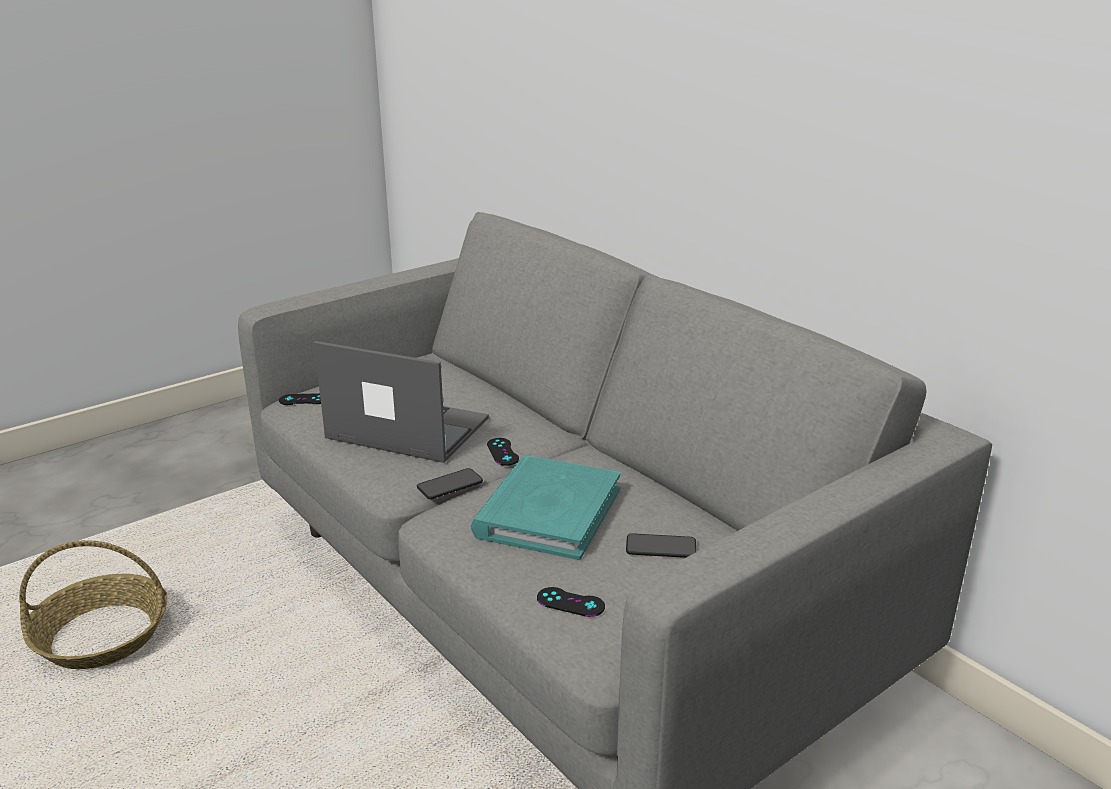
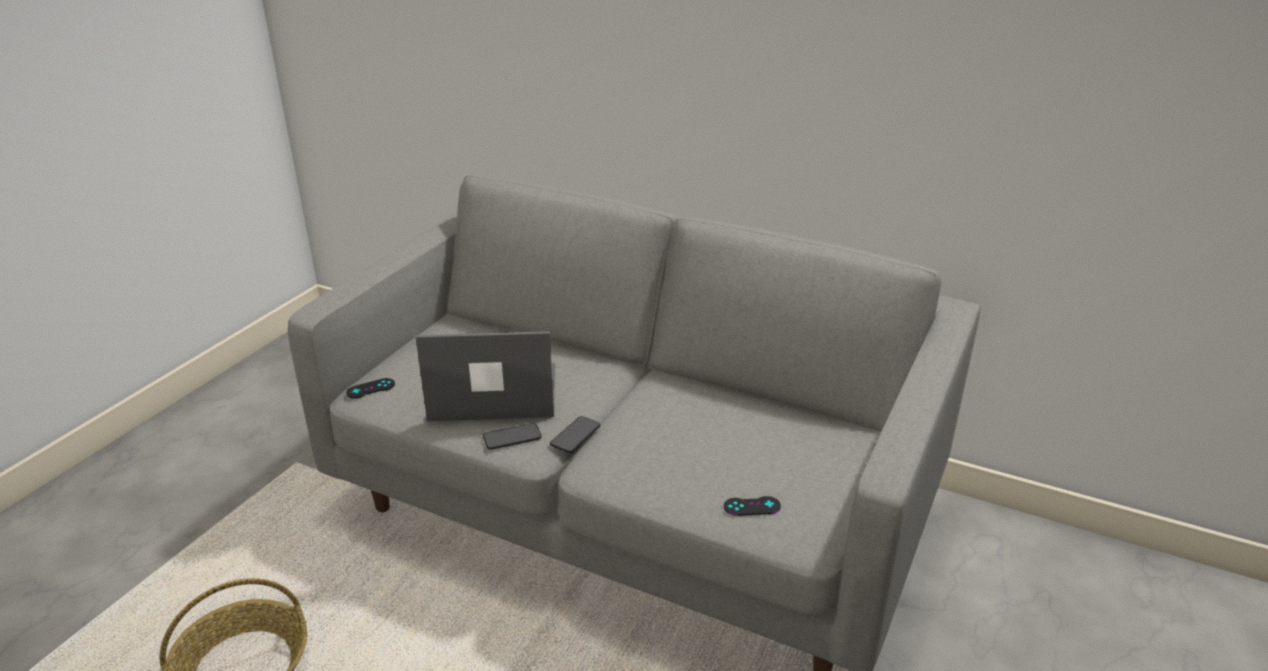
camera: 25 degrees left, 5 degrees up
(502, 452) = (593, 394): black game controller -> none
(548, 512) = (674, 437): turquoise book -> none
(661, 547) = (779, 442): phone -> phone (512, 437)

